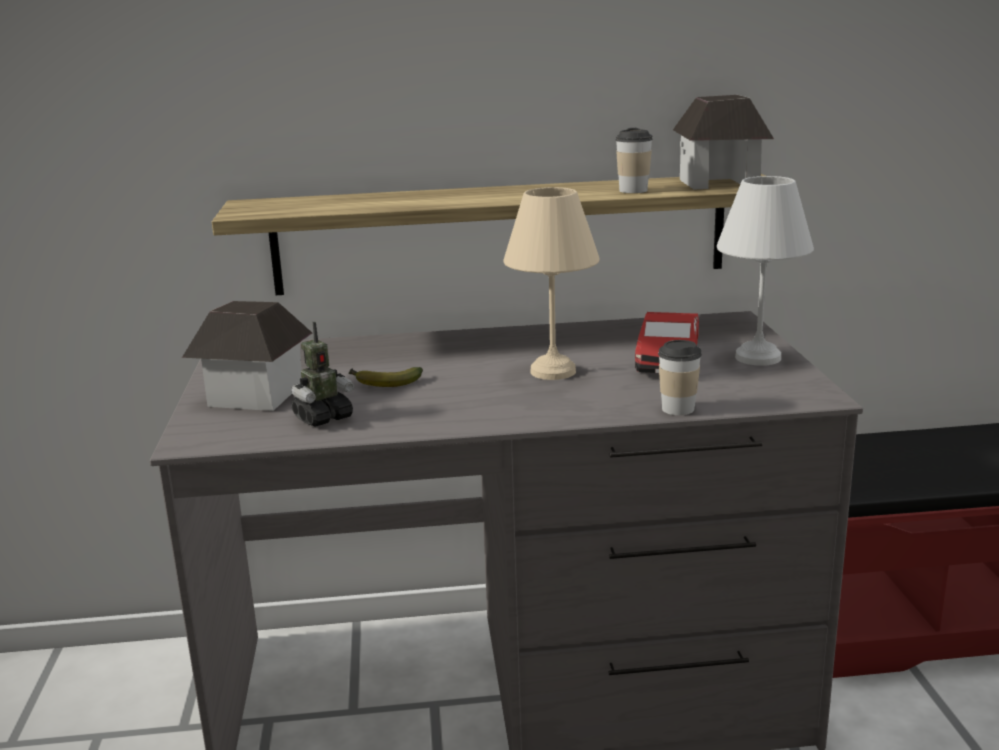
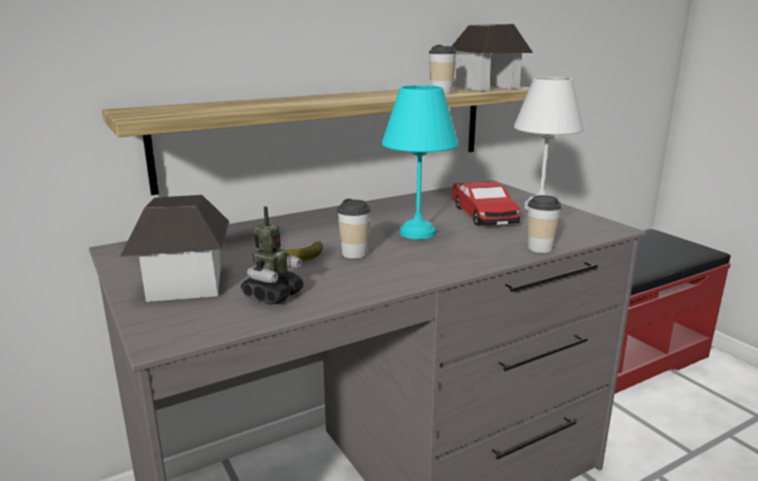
camera: 25 degrees left, 0 degrees up
(452, 386) = (354, 253): none -> cup
(555, 371) = (419, 232): beige table lamp -> turquoise table lamp

